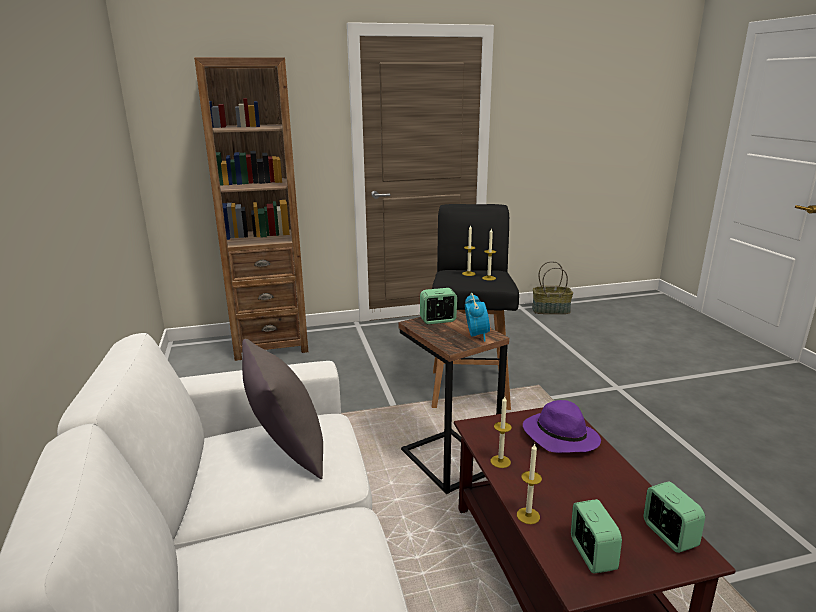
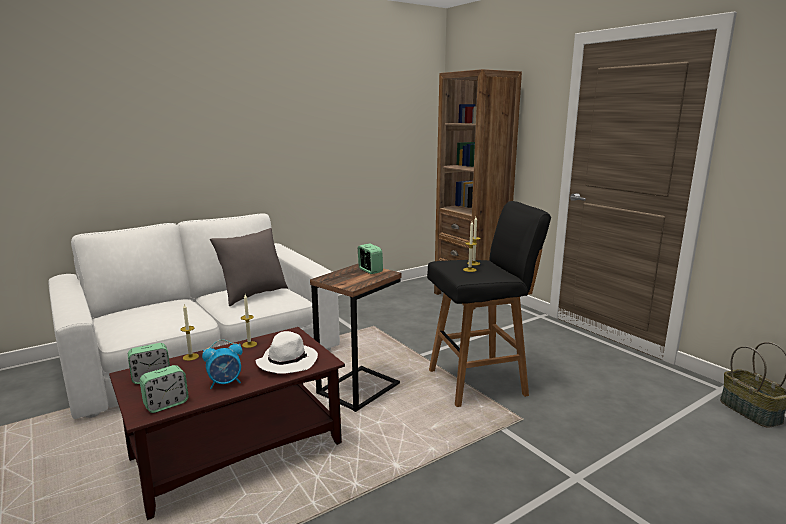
camera: 70 degrees right, 5 degrees down
(476, 335) = (349, 282): alarm clock -> alarm clock (225, 383)
(559, 436) = (287, 361): purple hat -> white hat

